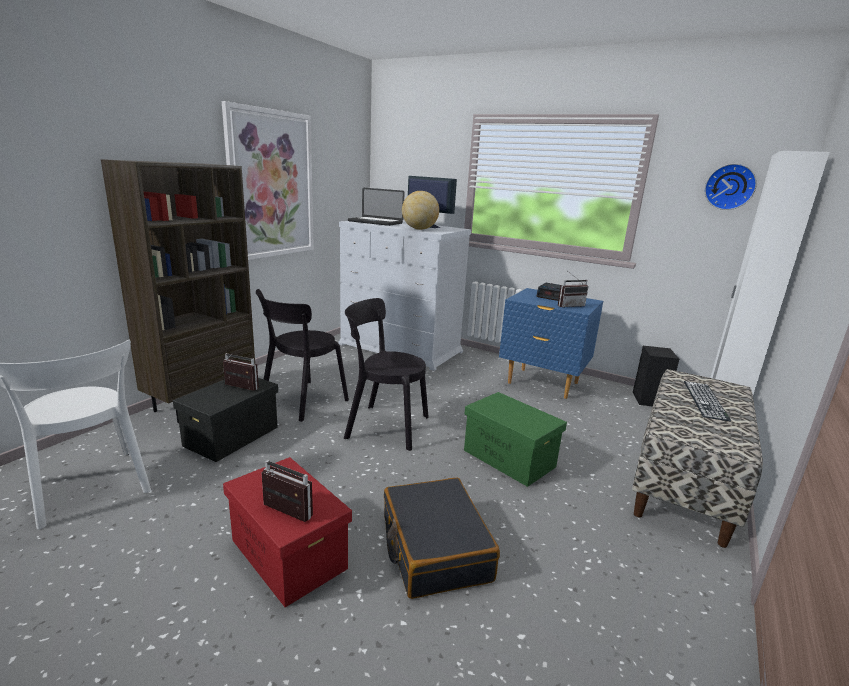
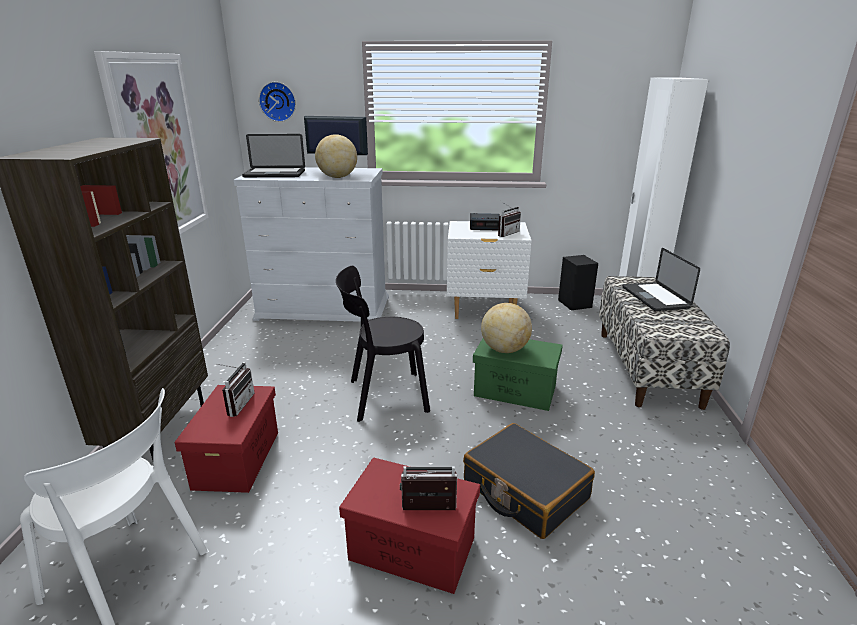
camera: 25 degrees left, 5 degrees up
(232, 435) = (237, 458): black storage box -> red storage box
(238, 388) = (236, 404): radio -> radio turned 105 degrees clockwise
(301, 401) = (276, 397): black chair -> none
(500, 410) = (504, 349): none -> globe
(542, 383) = (484, 311): blue nightstand -> white nightstand
(705, 400) = (655, 297): keyboard -> laptop
(729, 187) = (616, 105): wall clock -> wall clock (278, 101)

